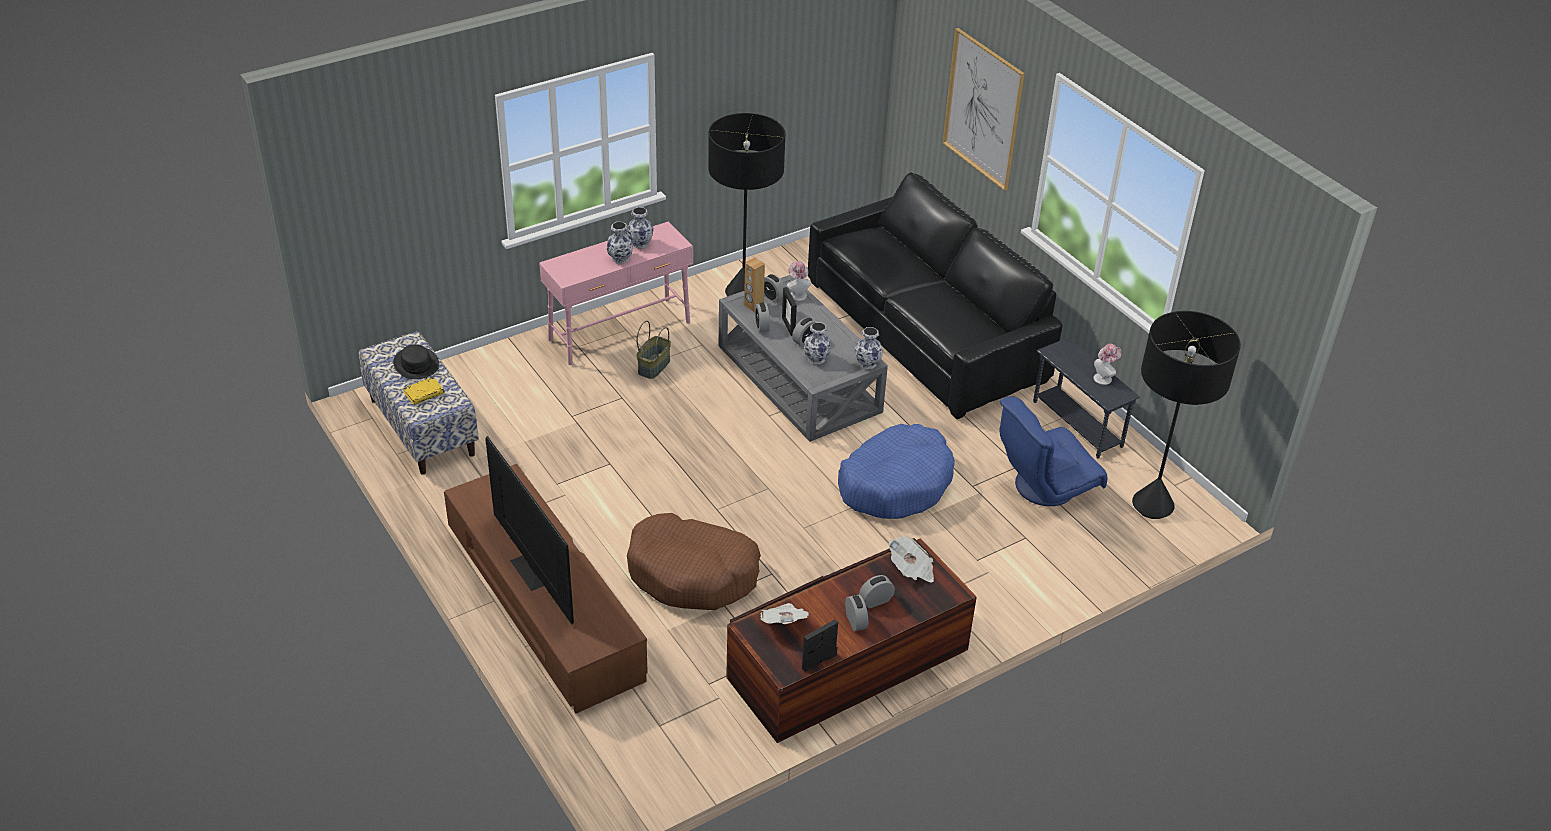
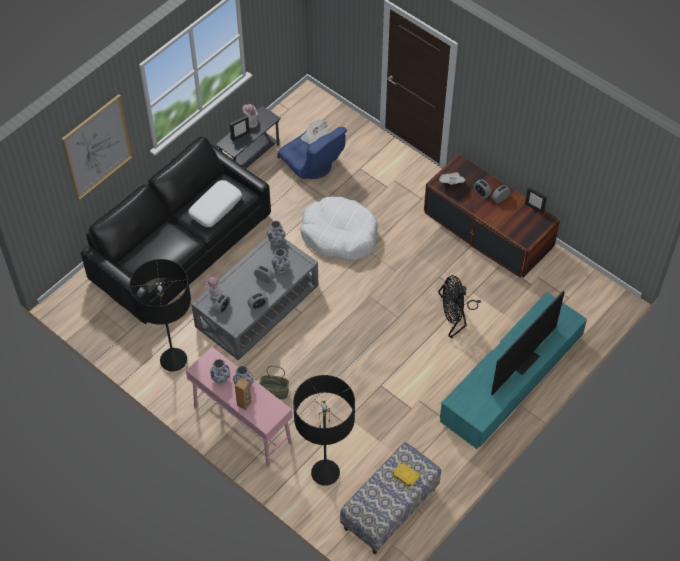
camera: 105 degrees left, 15 degrees up
(416, 364) = (378, 493): black hat -> none
(543, 603) = (511, 379): brown tv stand -> turquoise tv stand
(692, 573) = (455, 314): brown dog bed -> black fan
(753, 306) = (236, 316): brown speaker -> brown speaker (244, 403)
(783, 623) = (516, 228): newspaper -> newspaper (314, 137)
(789, 326) = (252, 291): picture frame -> picture frame (240, 135)
(895, 483) = (339, 235): blue dog bed -> white dog bed
(942, 312) = (215, 207): none -> white pillow
(1152, 507) = (312, 117): black floor lamp -> black floor lamp (325, 474)

